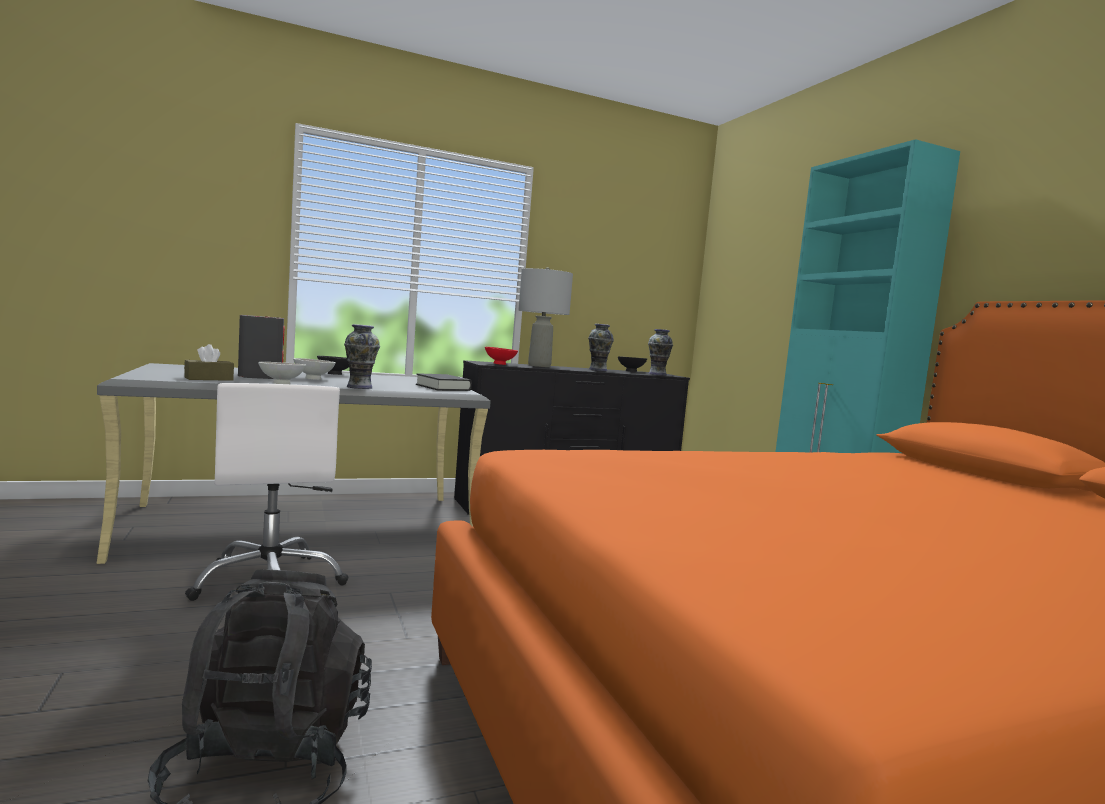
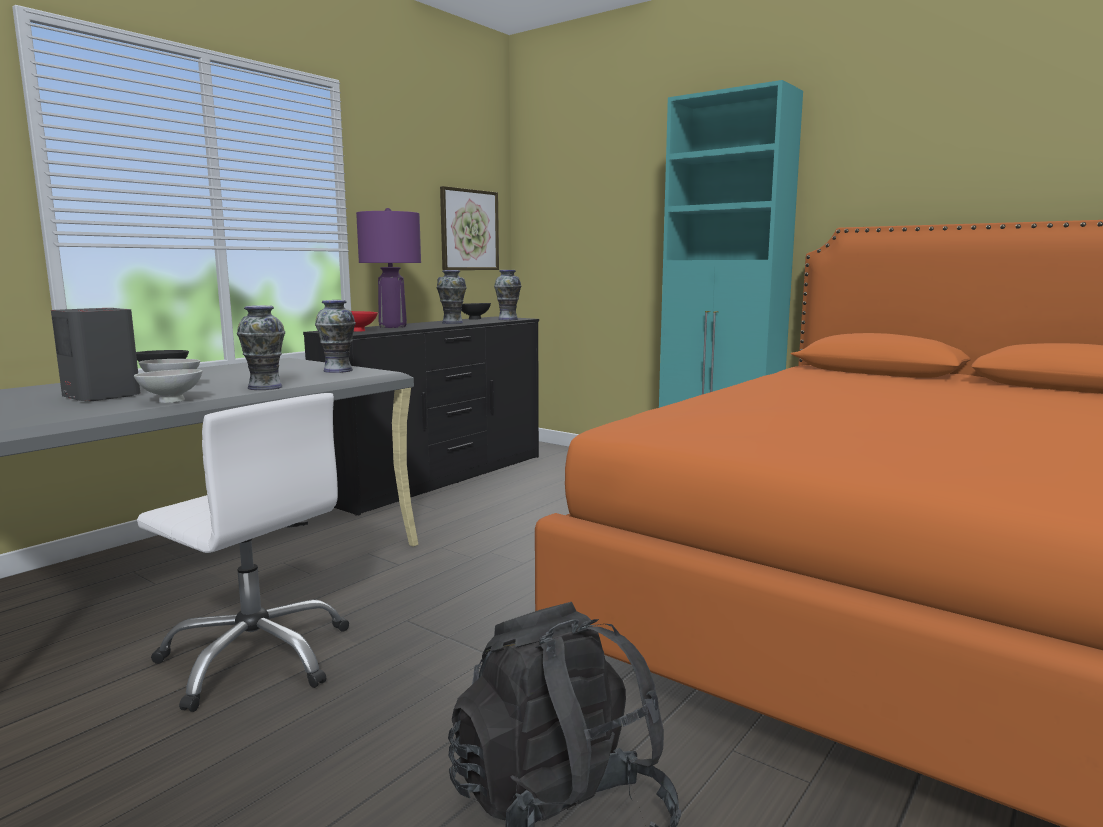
camera: 30 degrees left, 5 degrees up
(209, 379) = (59, 412): brown tissue box -> none
(443, 387) = (338, 370): black book -> vase
(539, 366) = (393, 326): grey table lamp -> purple table lamp
(650, 294) = (469, 230): none -> picture

